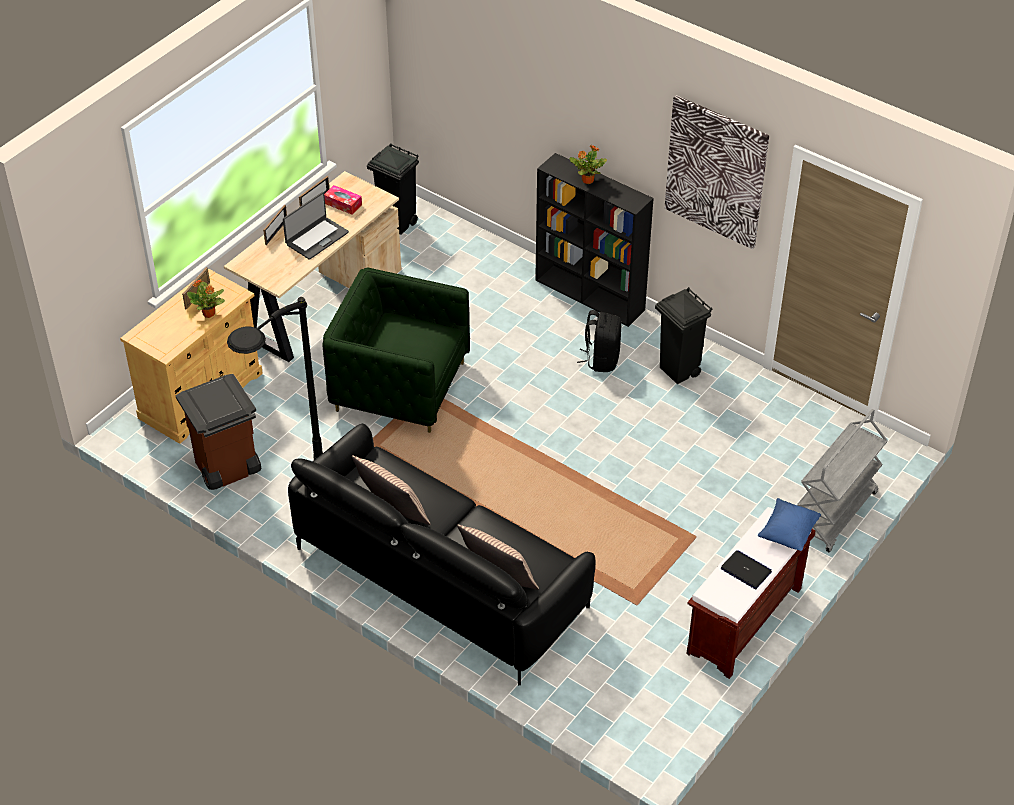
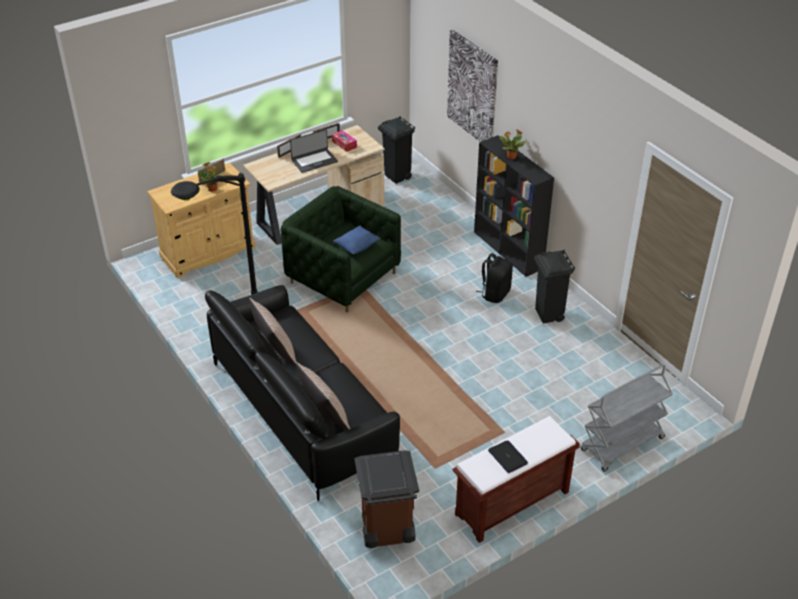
camera: 20 degrees right, 5 degrees down
(226, 469) = (197, 301): brown trash can -> brown trash can (386, 530)
(716, 172) = (595, 159): picture -> picture (472, 89)
(788, 533) = (555, 439): blue pillow -> blue pillow (357, 247)

